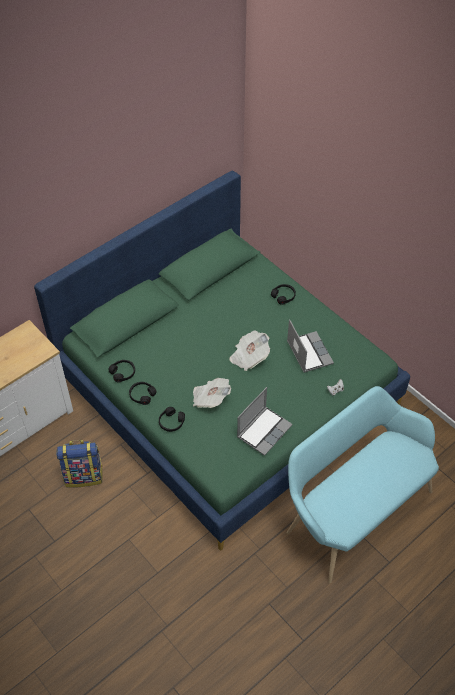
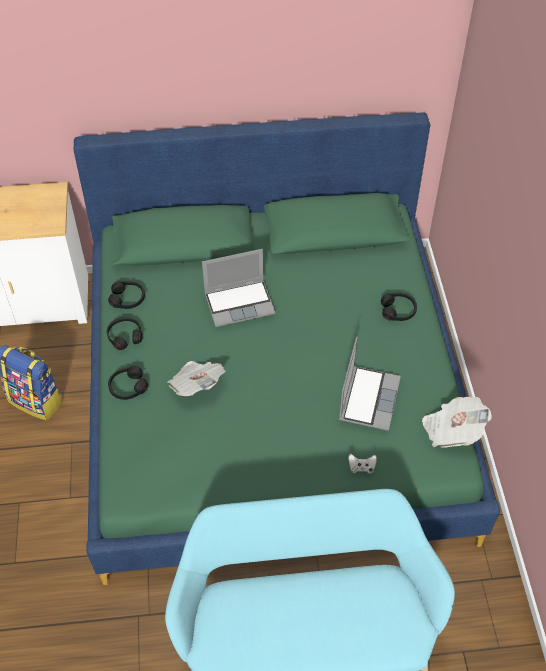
camera: 35 degrees right, 0 degrees up
(249, 357) = (287, 361): newspaper -> newspaper (452, 430)
(264, 430) = (224, 463): laptop -> laptop (240, 303)

